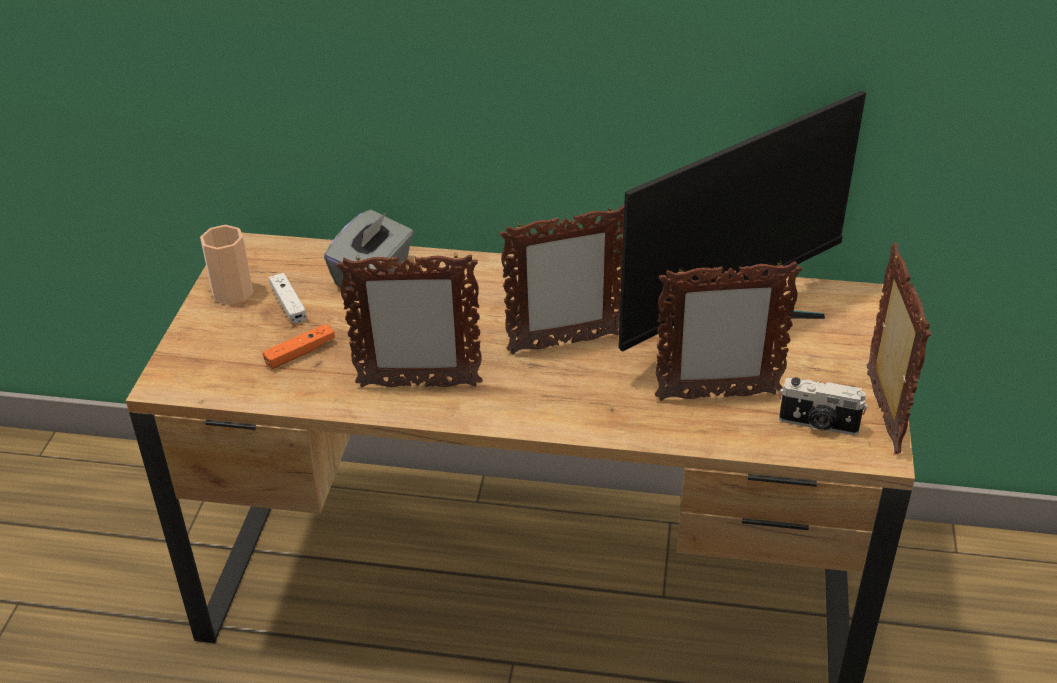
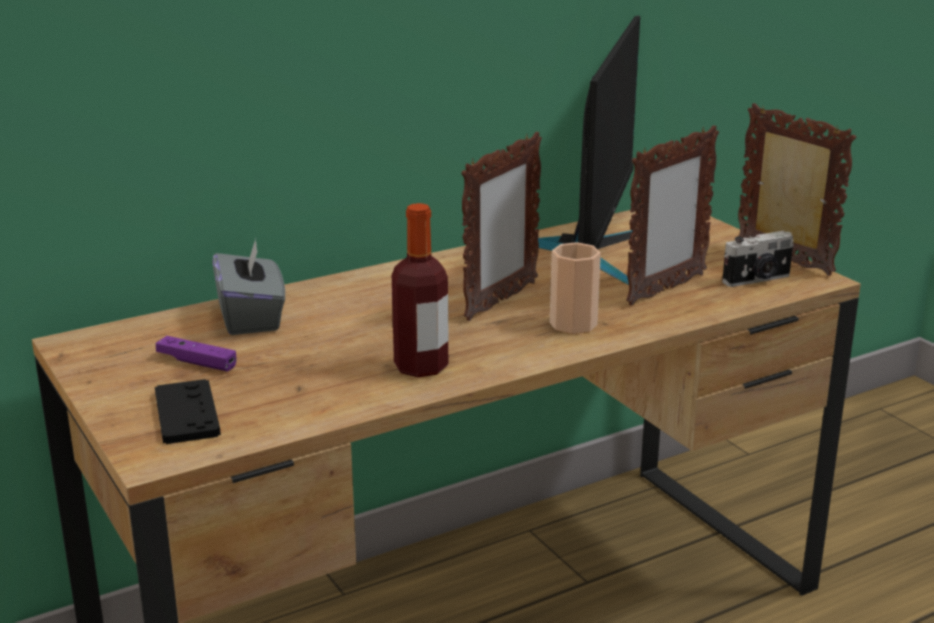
camera: 40 degrees left, 15 degrees down
(227, 352) = (187, 413): none -> black game controller
(232, 292) = (118, 374): cup -> cup (573, 324)
(288, 304) = (196, 362): white game controller -> purple game controller
(300, 353) = (268, 387): orange game controller -> none
(418, 385) = (421, 367): picture frame -> bottle

